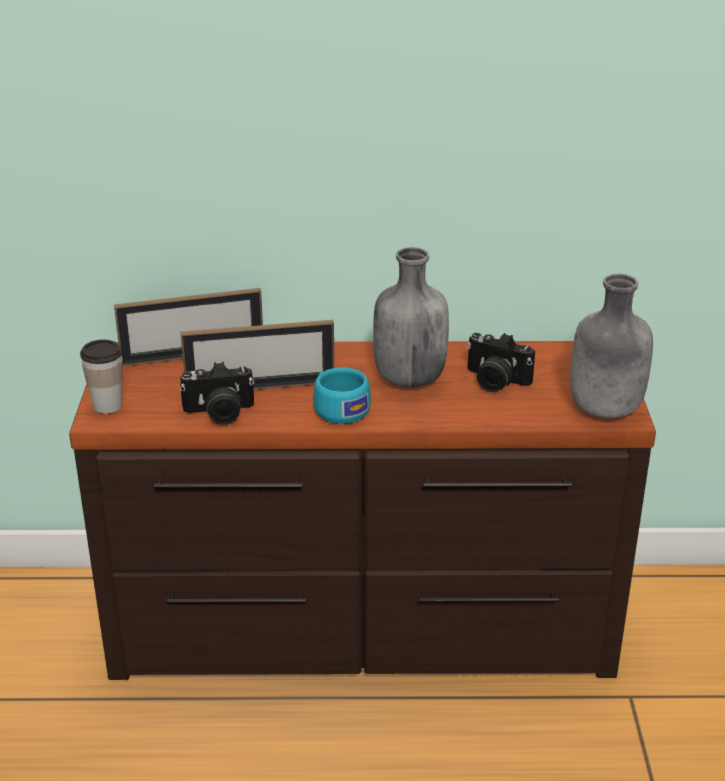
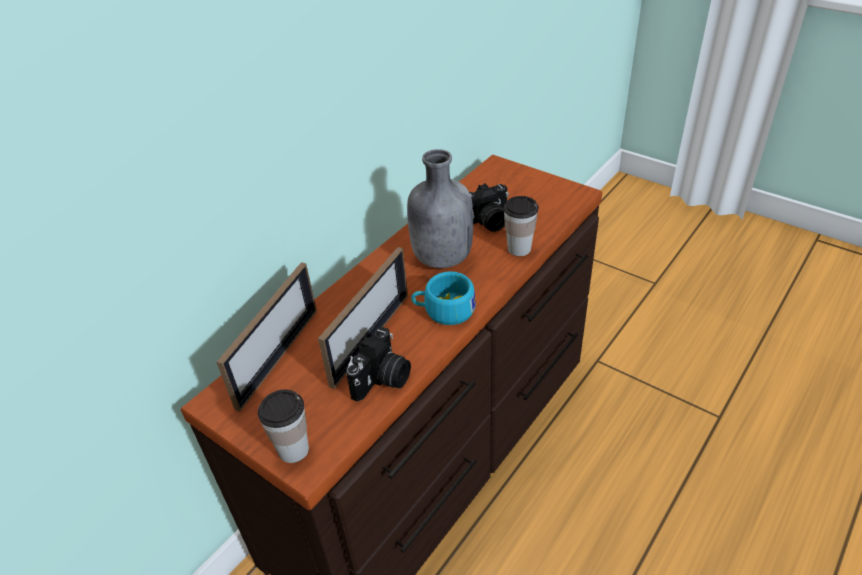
camera: 50 degrees left, 10 degrees up
(479, 414) = (519, 249): none -> cup
(604, 410) = (563, 197): grey bottle -> none

